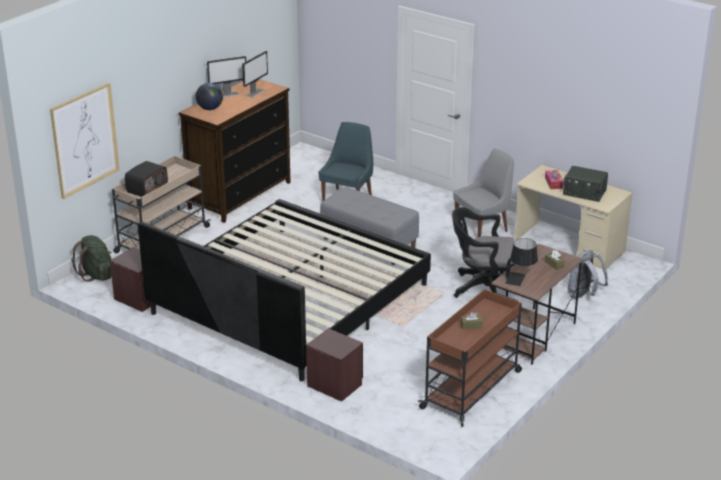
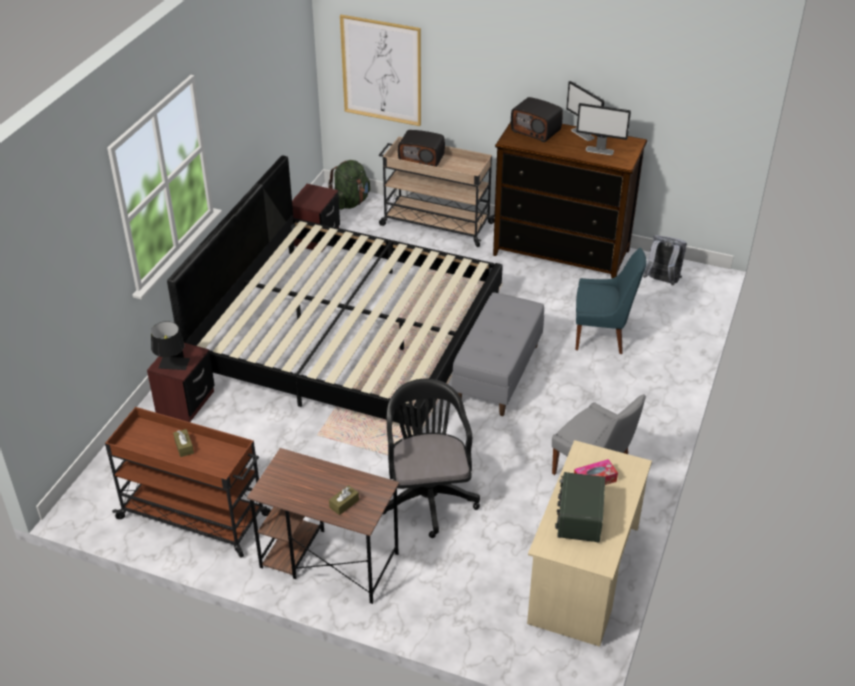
camera: 75 degrees right, 10 degrees up
(210, 108) = (536, 130): globe -> radio
(520, 279) = (293, 474): black table lamp -> black table lamp (172, 367)
(583, 295) = (449, 606): grey backpack -> grey backpack (661, 282)

